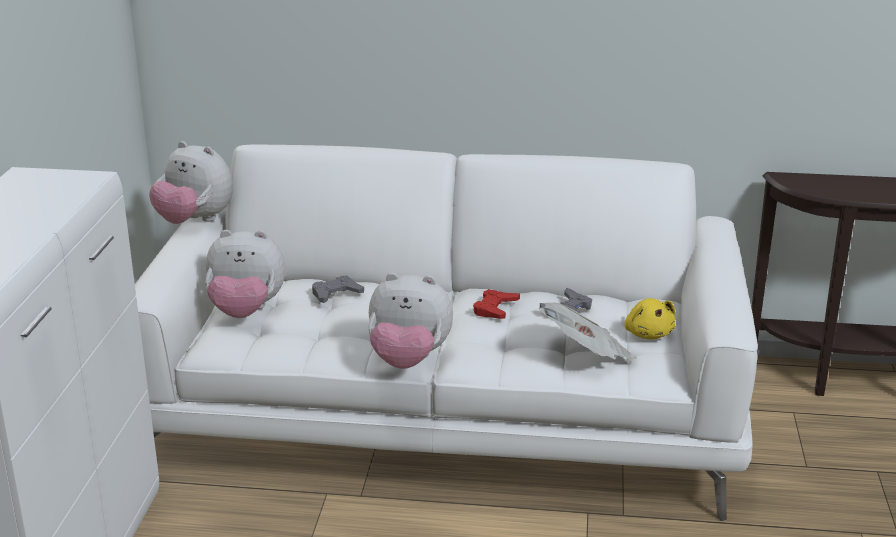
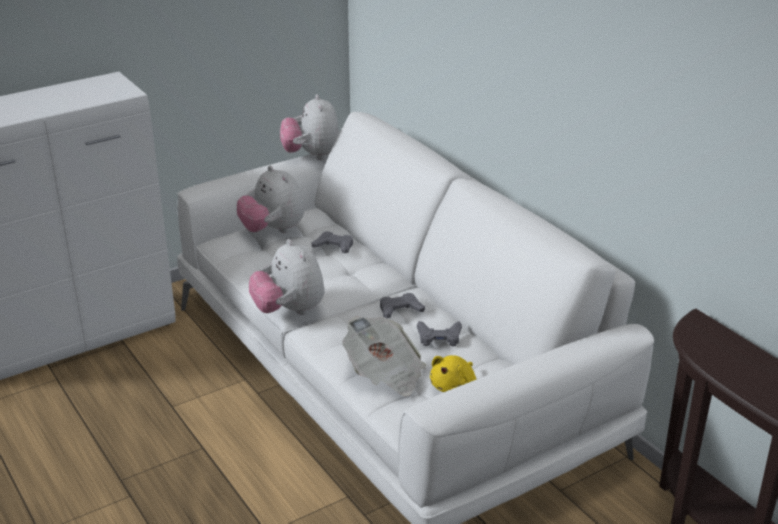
camera: 50 degrees right, 5 degrees up
(495, 309) = (400, 309): red game controller -> grey game controller

